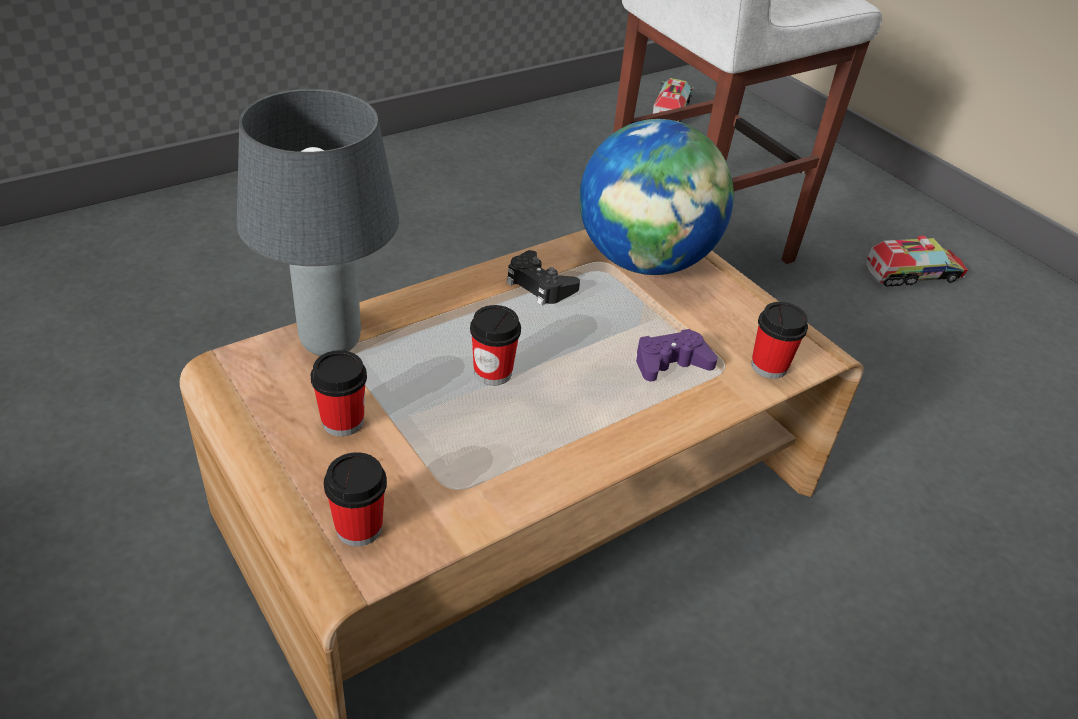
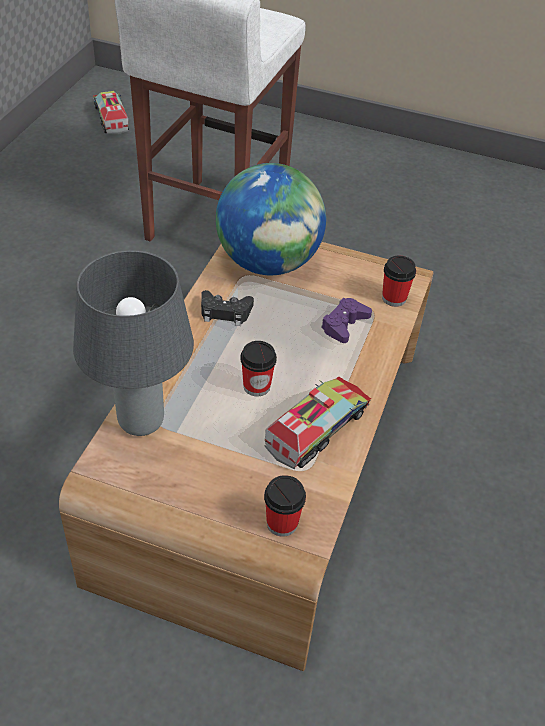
camera: 35 degrees left, 5 degrees up
(343, 421) = (205, 468): cup -> none
(912, 274) = (357, 182): toy truck -> toy truck (317, 428)

